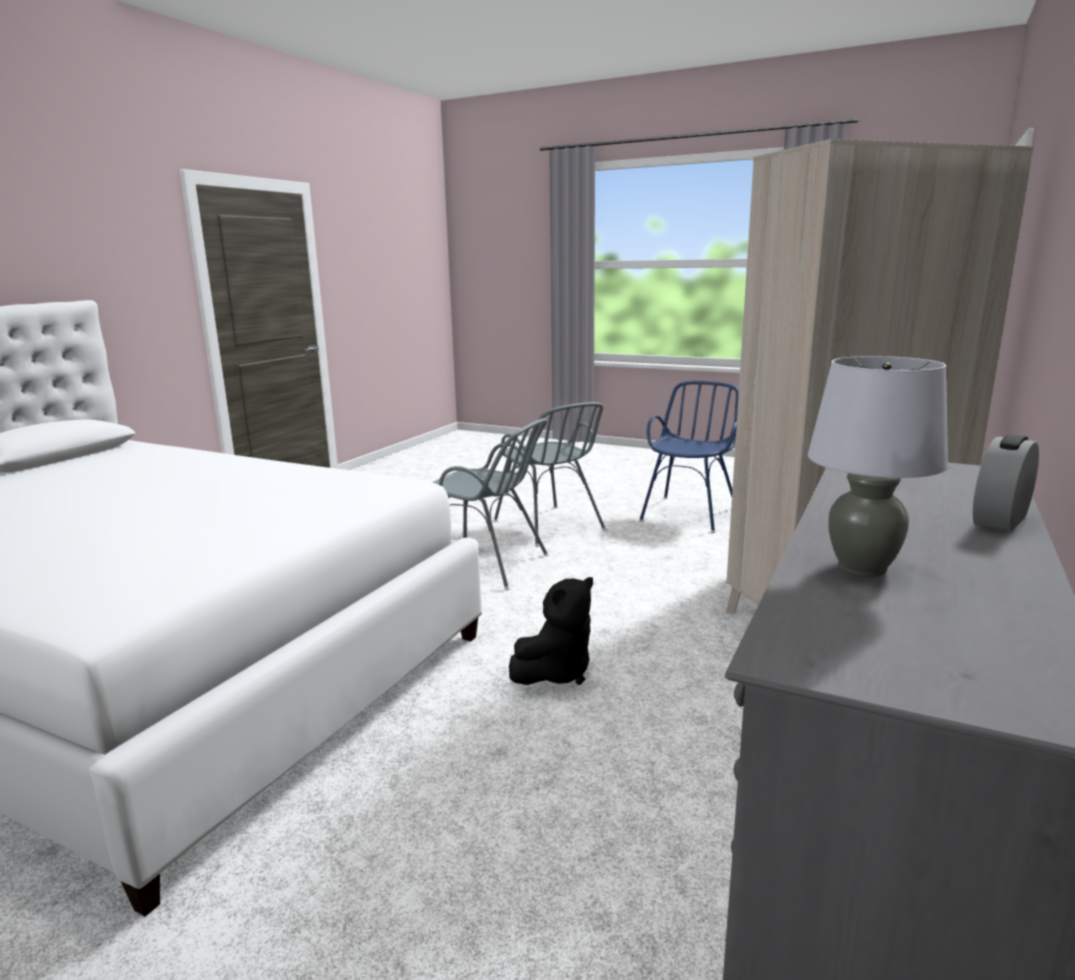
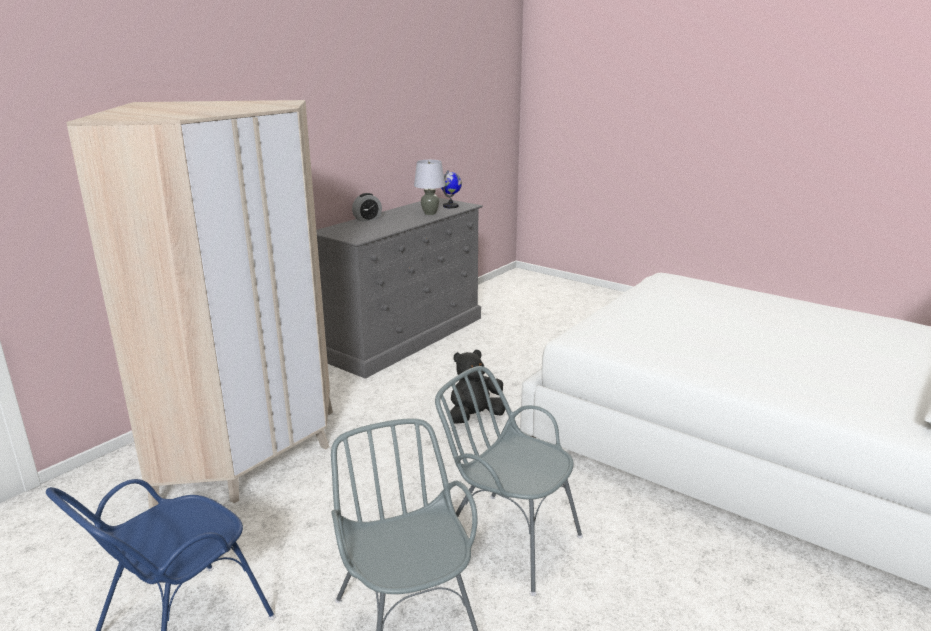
camera: 170 degrees left, 5 degrees up
(861, 634) = (451, 206): none -> globe

